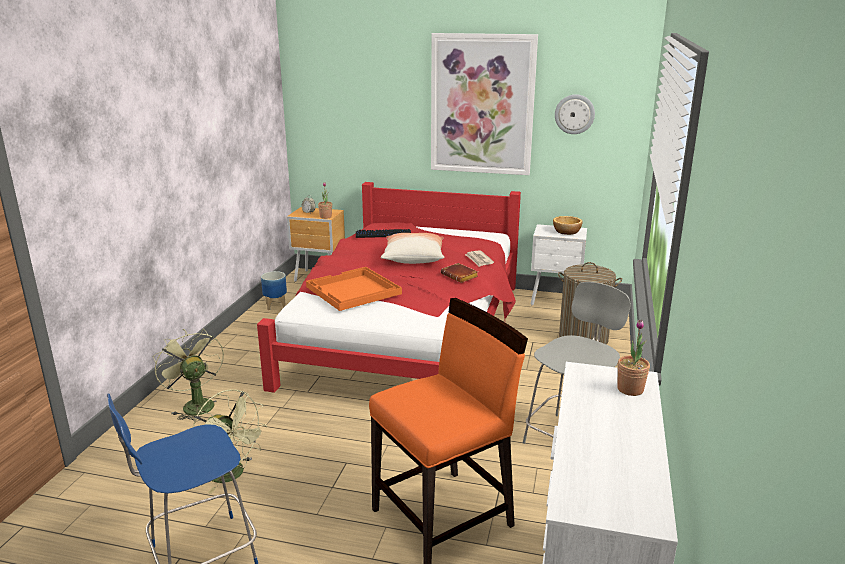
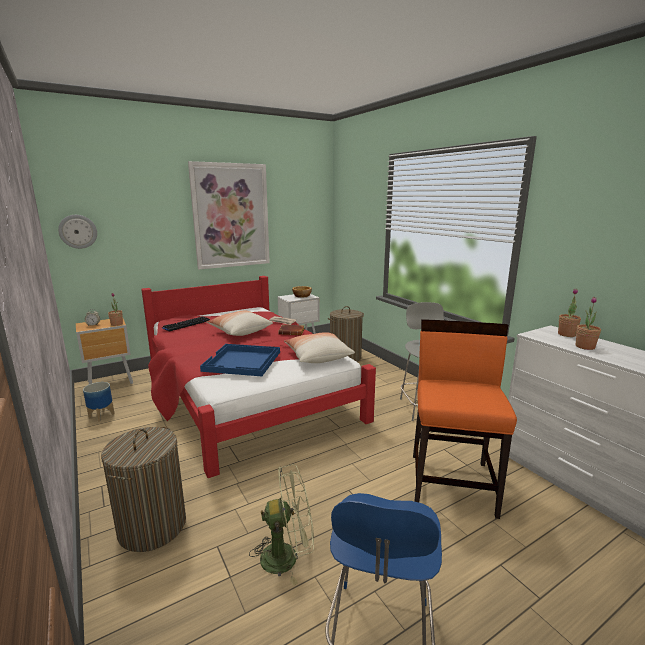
camera: 45 degrees left, 5 degrees down
(195, 404) = (152, 526): green fan -> laundry basket
(353, 291) = (243, 361): orange tray -> blue tray
(432, 313) = (317, 357): none -> pillow
(574, 114) = (291, 218): wall clock -> wall clock (78, 231)
(596, 409) = (585, 347): none -> potted plant

